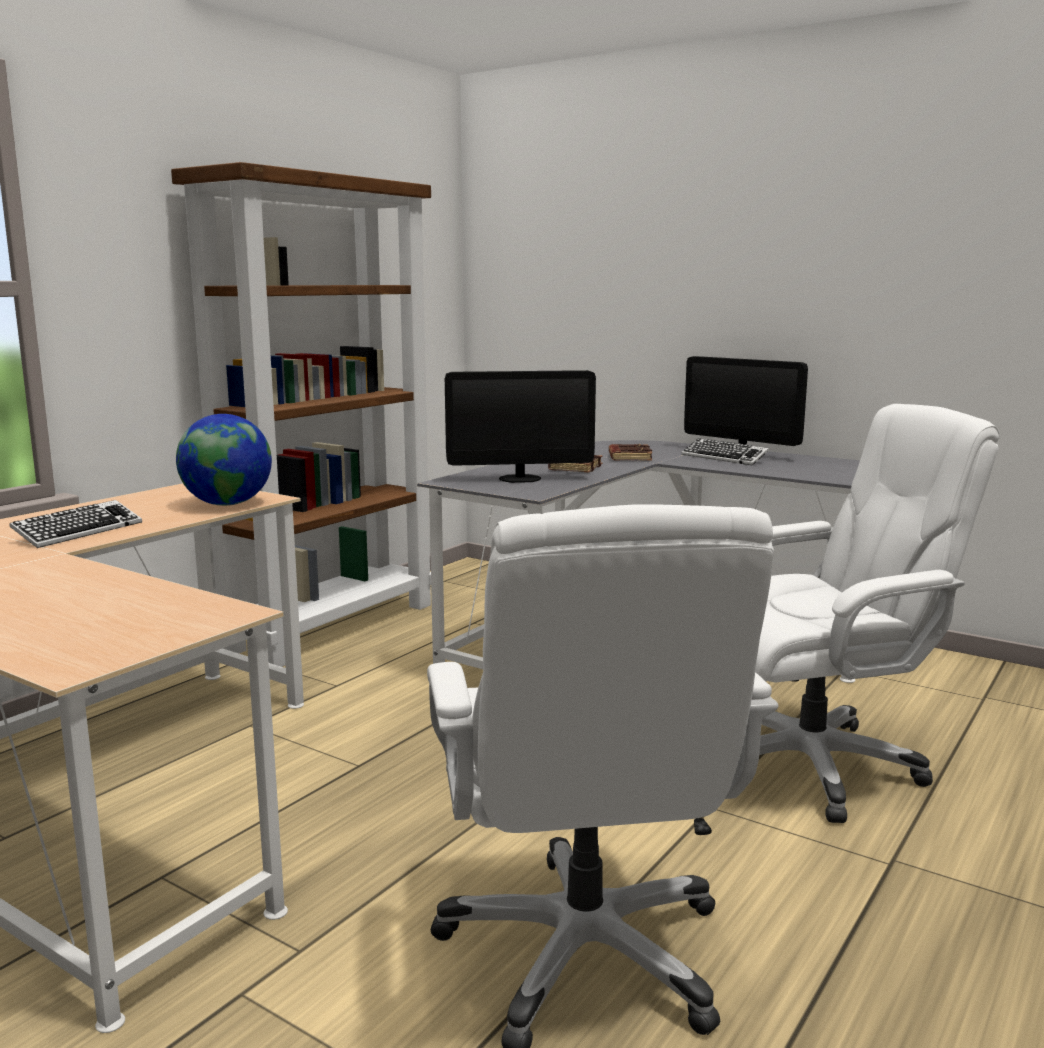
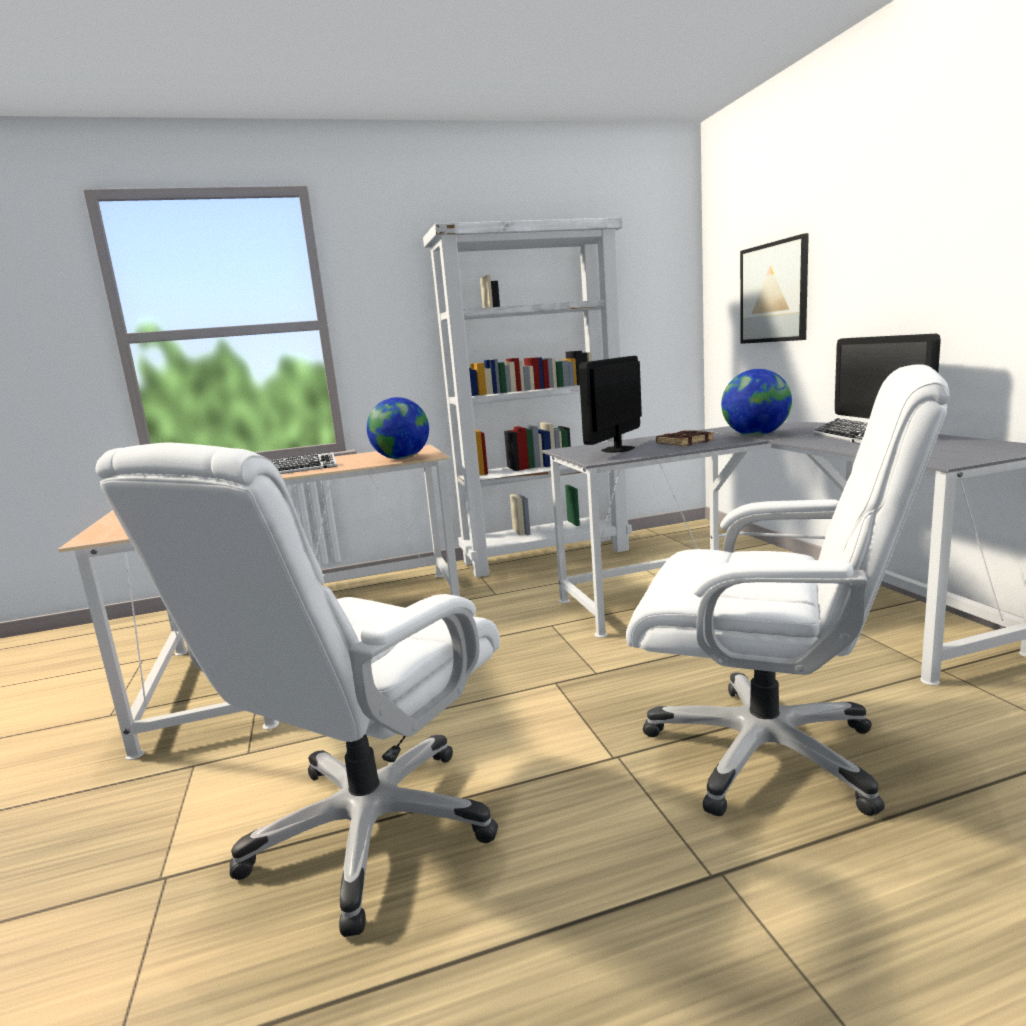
camera: 40 degrees right, 0 degrees up
(332, 626) = (546, 555): brown bookcase -> white bookcase
(520, 479) = (618, 449): monitor -> monitor turned 90 degrees clockwise
(578, 294) = (773, 292): none -> picture
(629, 457) = (755, 435): brown book -> globe

